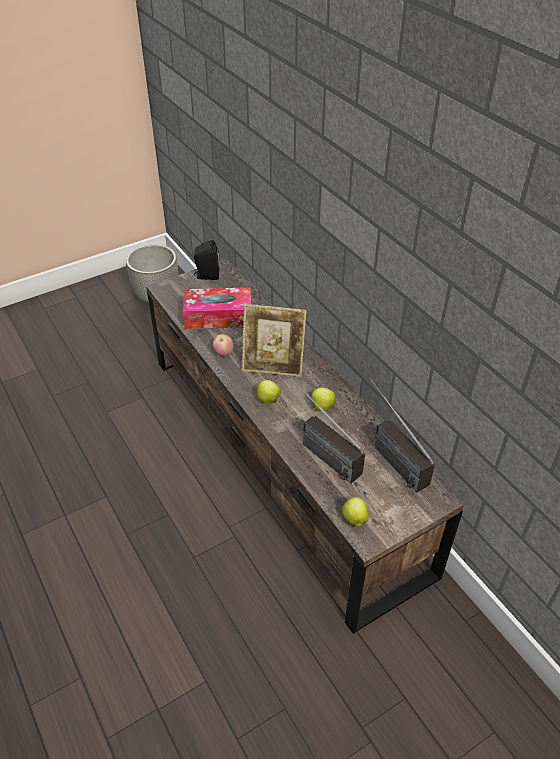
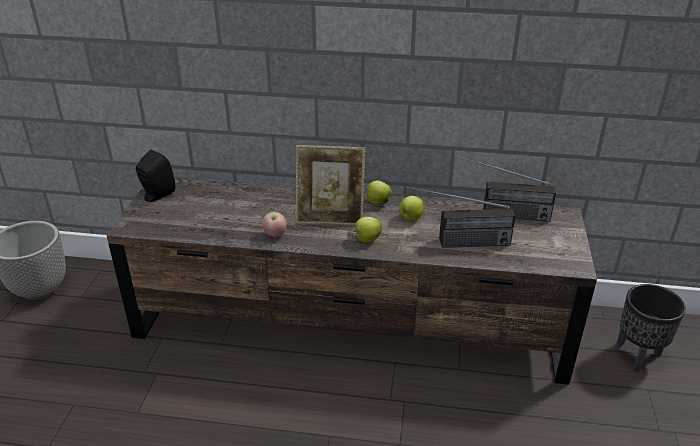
camera: 50 degrees left, 10 degrees down
(218, 316) = (223, 215): tissue box -> none
(273, 366) = (330, 217): picture frame -> picture frame turned 45 degrees clockwise
(354, 519) = (549, 262): apple -> apple (377, 202)
(442, 670) = (637, 355): none -> black planter

